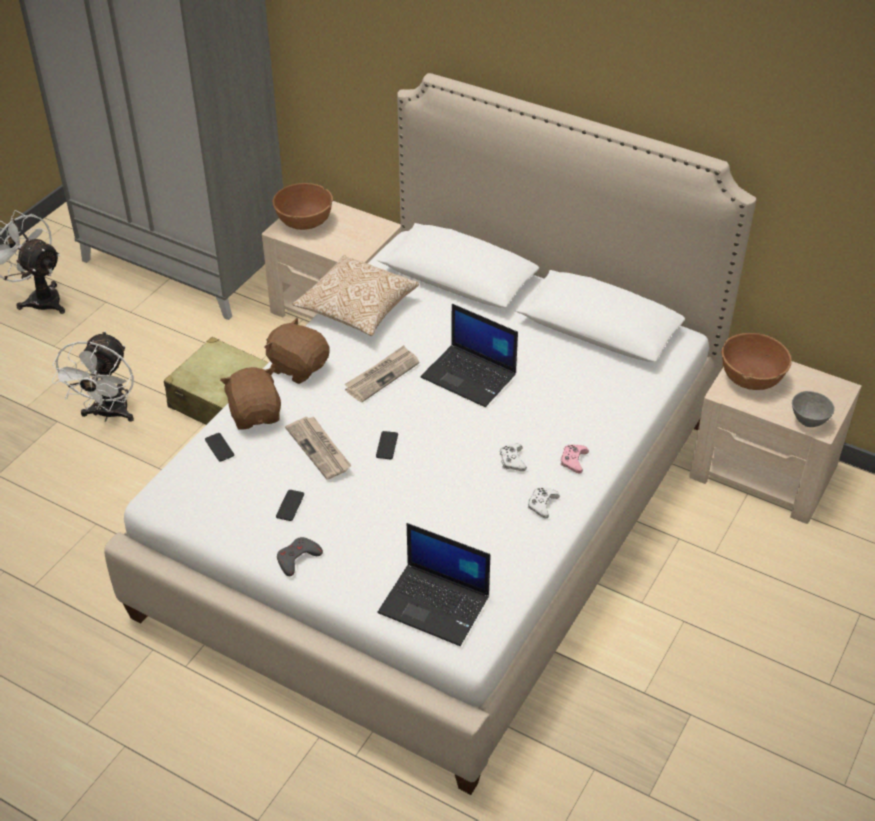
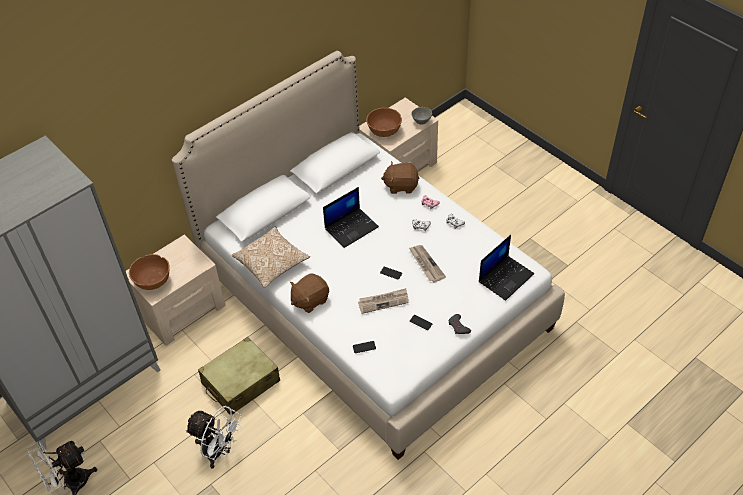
camera: 70 degrees left, 5 degrees up
(255, 414) = (341, 327): brown plush toy -> brown plush toy (401, 185)
(382, 375) = (335, 264): newspaper -> newspaper (426, 264)

